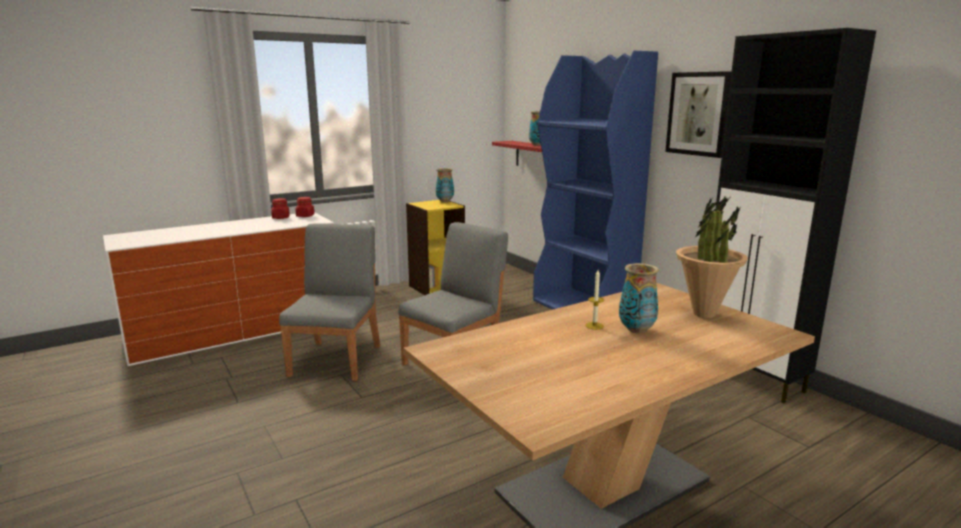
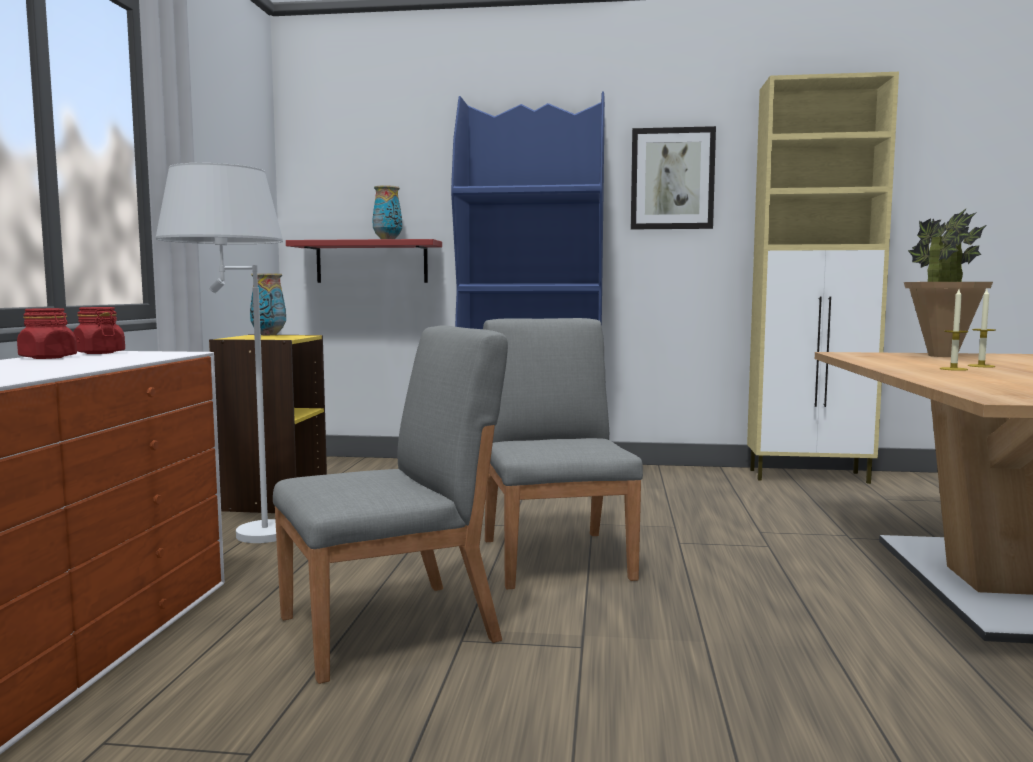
camera: 50 degrees left, 10 degrees down
(337, 360) = (391, 628): grey chair -> grey chair turned 105 degrees clockwise
(388, 299) = (233, 534): none -> white floor lamp
(637, 330) = (981, 366): vase -> candle
(752, 379) = (810, 476): black cabinet -> beige cabinet

